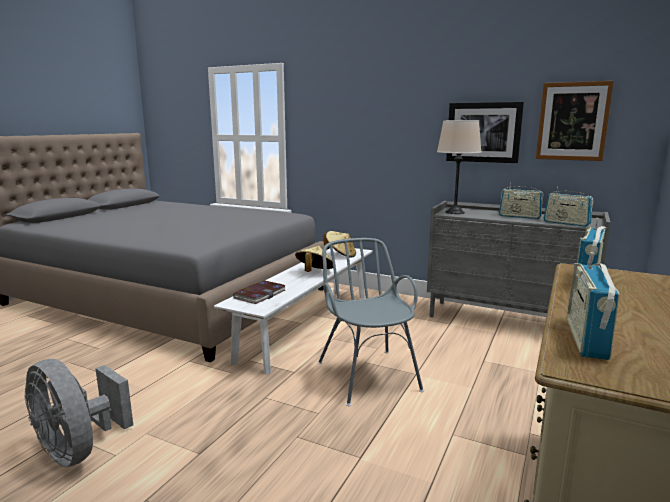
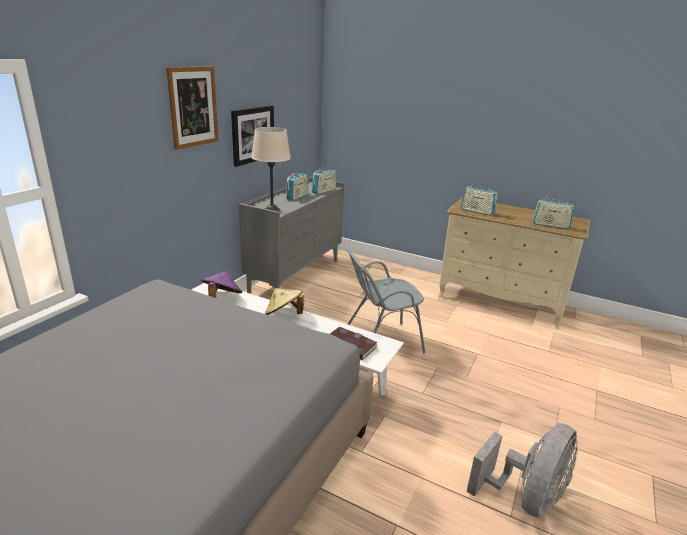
camera: 90 degrees left, 10 degrees up
(340, 255) = (222, 298): beige hat -> purple hat
(572, 121) = (292, 117): picture -> picture (193, 107)

